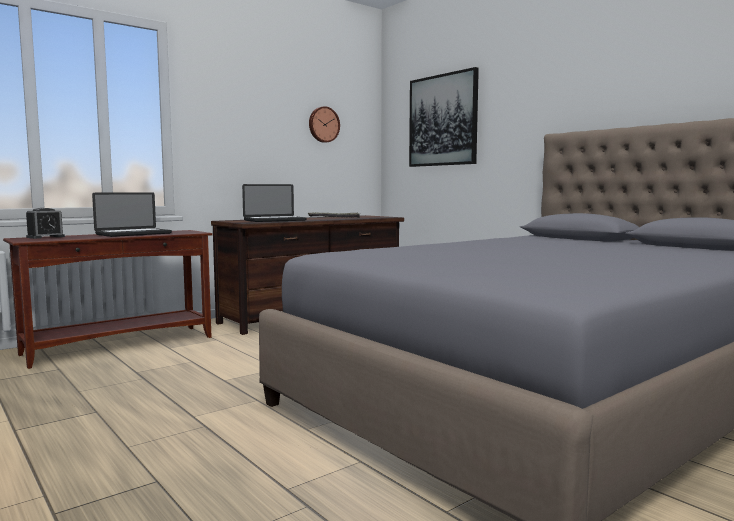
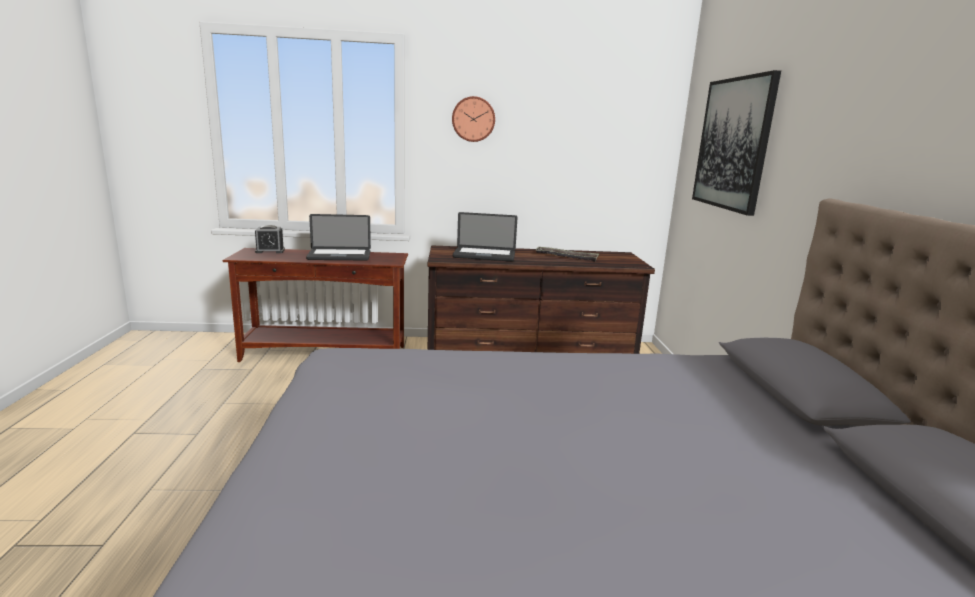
camera: 35 degrees right, 10 degrees up
(323, 124) = (591, 138): wall clock -> wall clock (473, 119)

